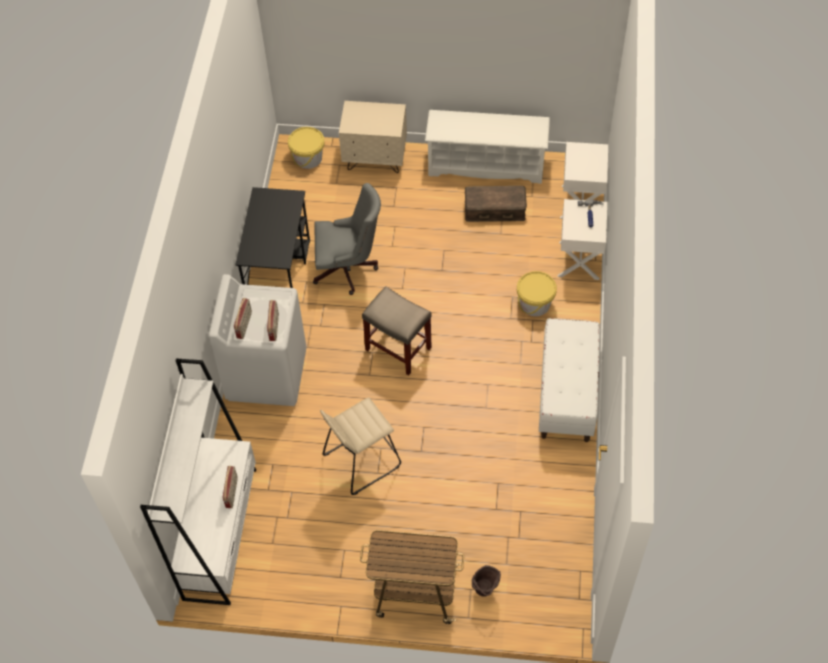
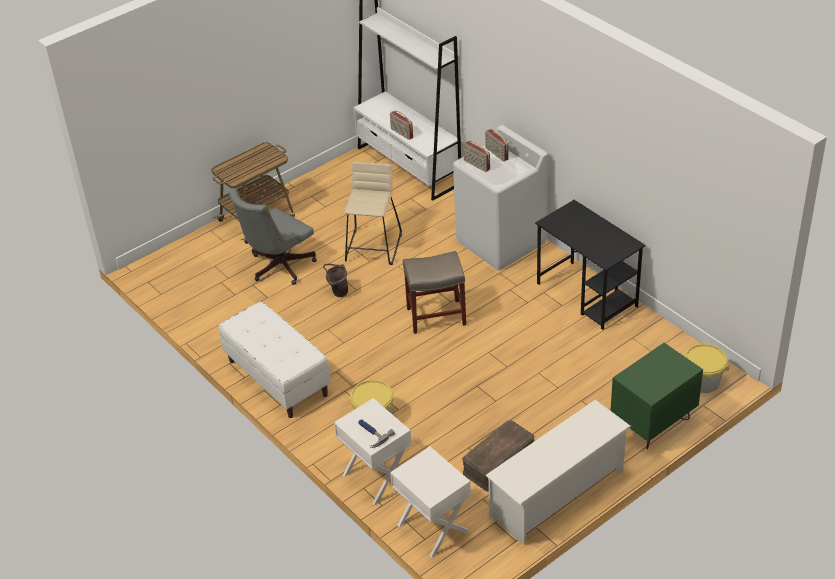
camera: 135 degrees right, 15 degrees down
(348, 269) = (545, 334): grey office chair -> grey office chair (278, 267)
(375, 159) = (653, 424): beige nightstand -> green nightstand
(485, 591) = (213, 246): brown bucket -> brown bucket (337, 292)

